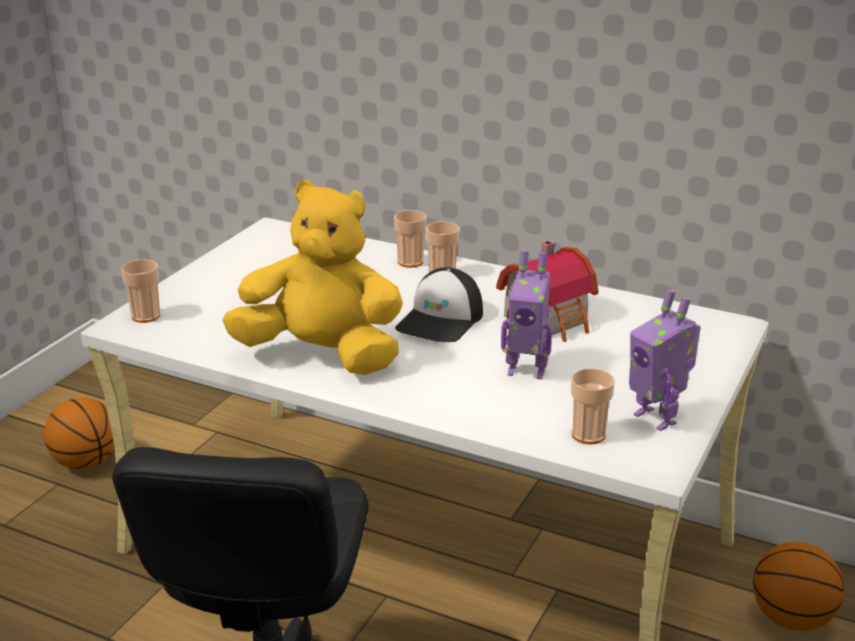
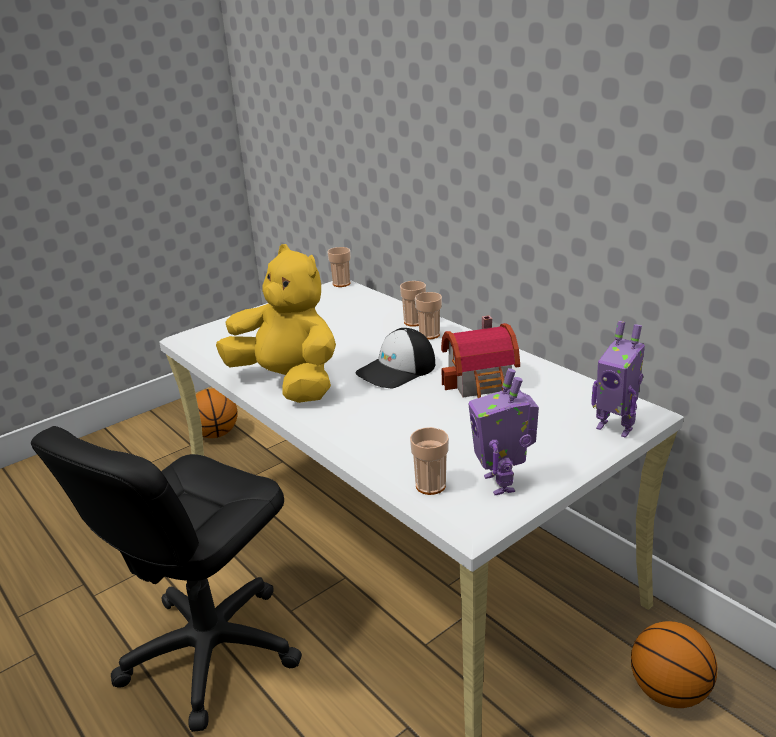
camera: 25 degrees right, 0 degrees up
(145, 316) = (202, 335): cup -> cup (341, 283)
(526, 370) = (427, 421): toy robot -> toy robot (615, 427)

